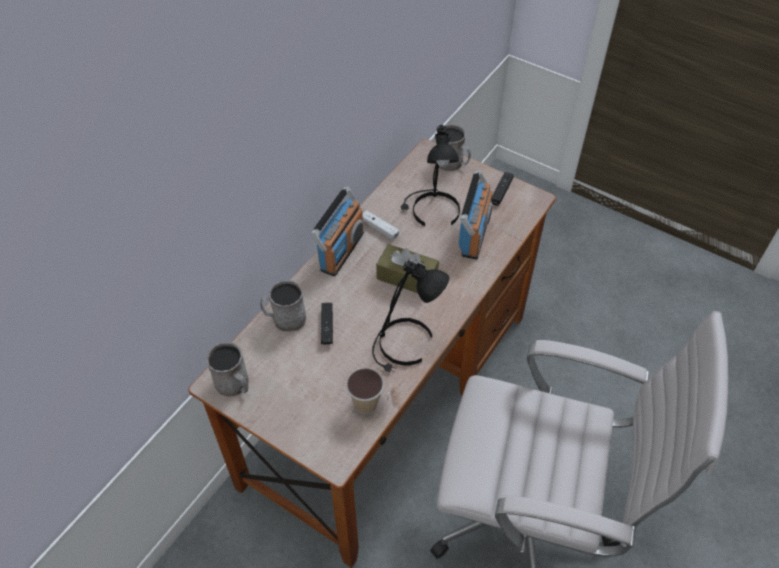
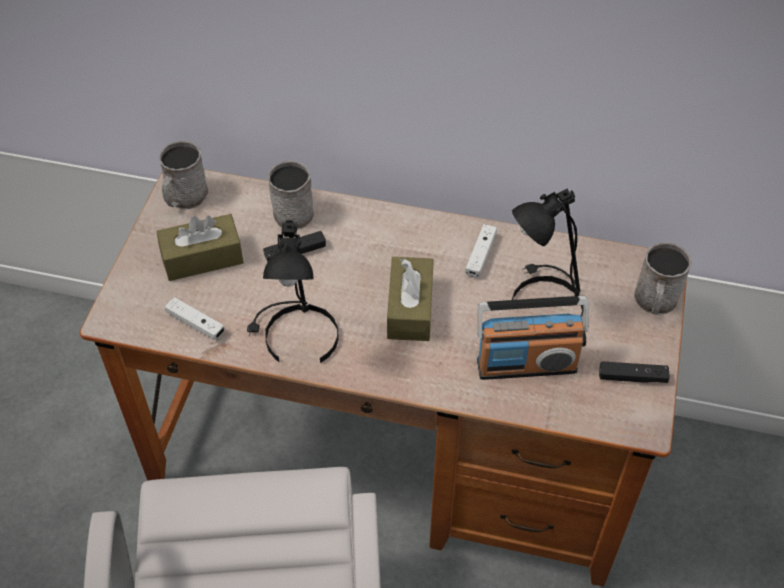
camera: 70 degrees right, 0 degrees up
(303, 386) = (202, 258): none -> brown tissue box
(341, 251) = (421, 228): radio -> none
(366, 404) = (196, 323): cup -> white game controller

